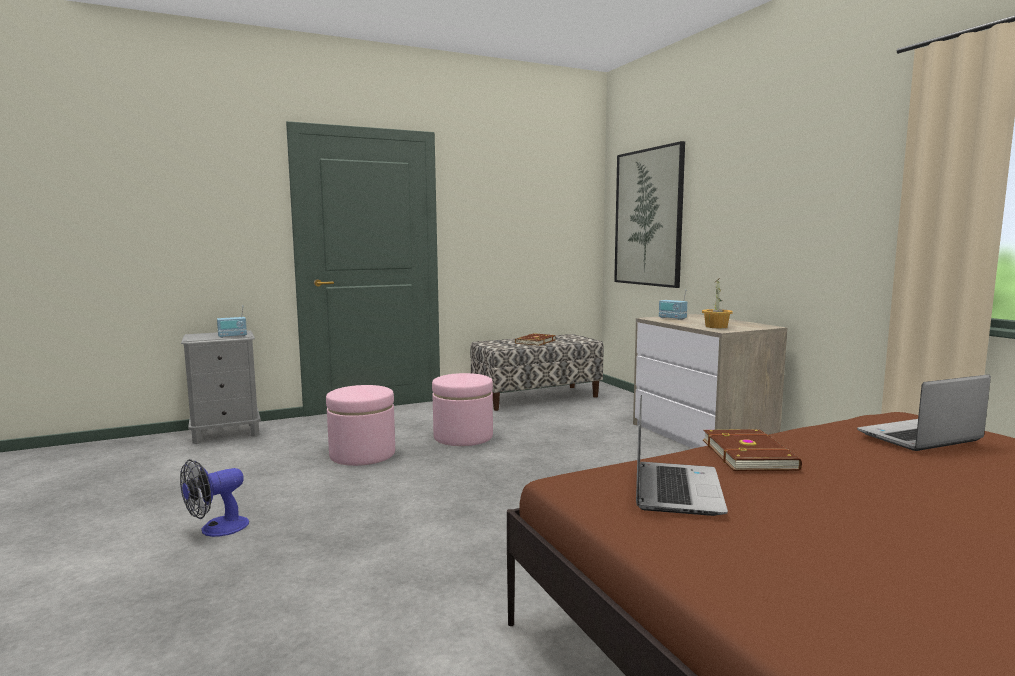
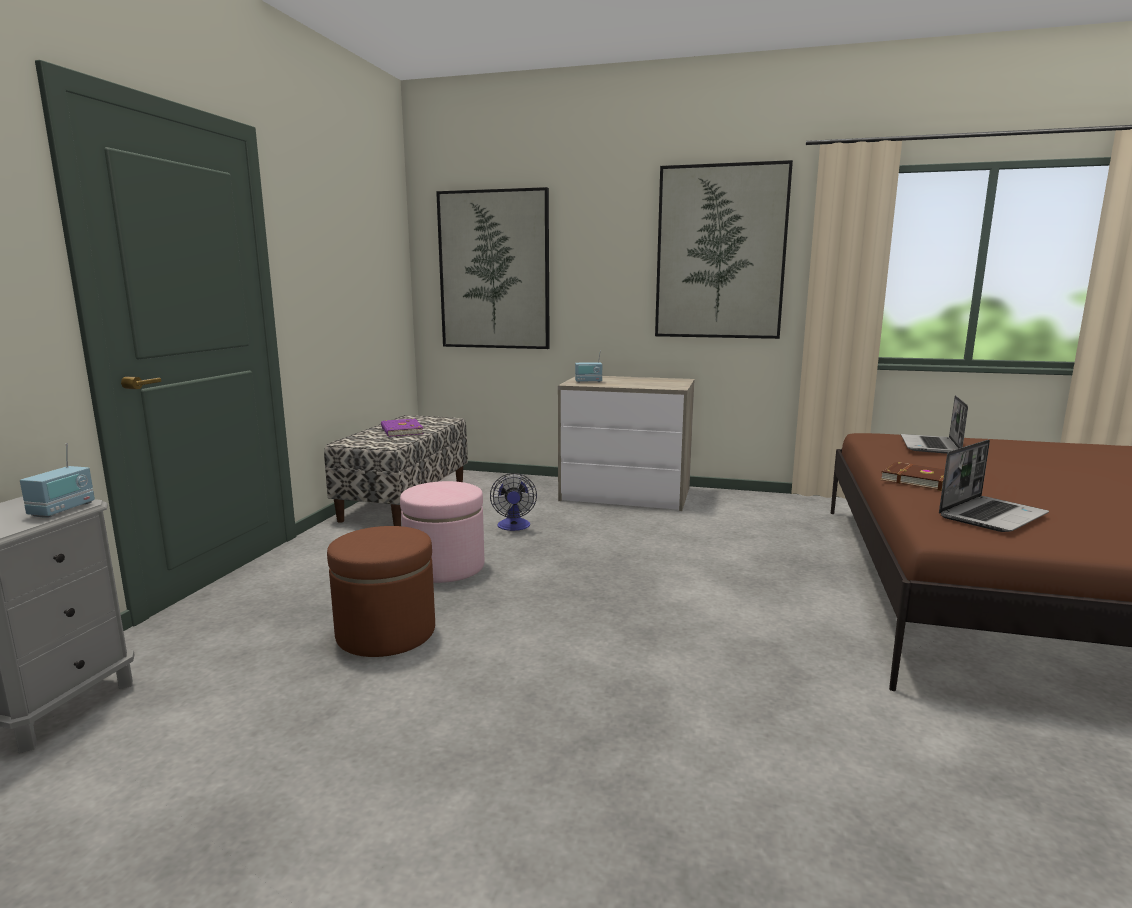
camera: 50 degrees left, 5 degrees up
(216, 529) = (470, 809): fan -> fan (514, 527)
(362, 454) = (386, 633): pink ottoman -> brown ottoman
(535, 342) = (401, 431): brown book -> purple book
(675, 489) = (991, 515): laptop -> laptop turned 90 degrees clockwise
(716, 327) = (656, 385): potted plant -> none
(819, 189) = (720, 253): none -> picture

